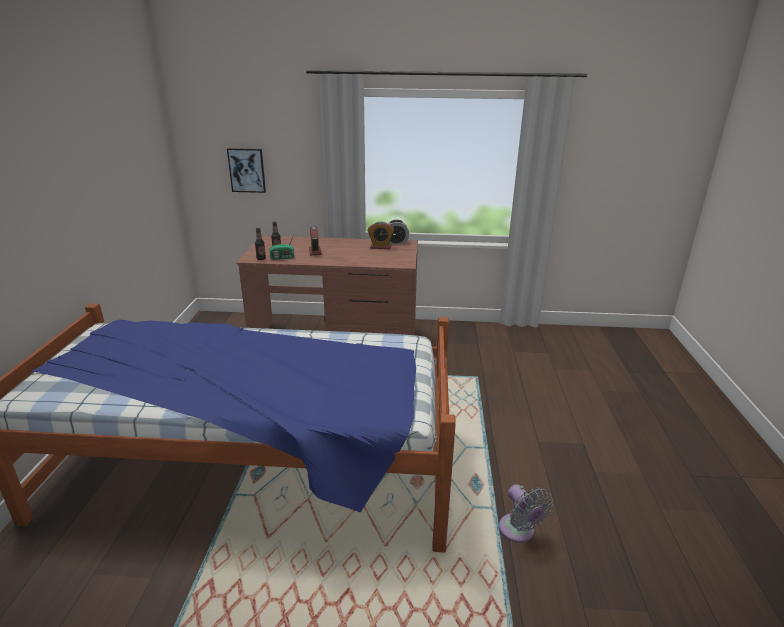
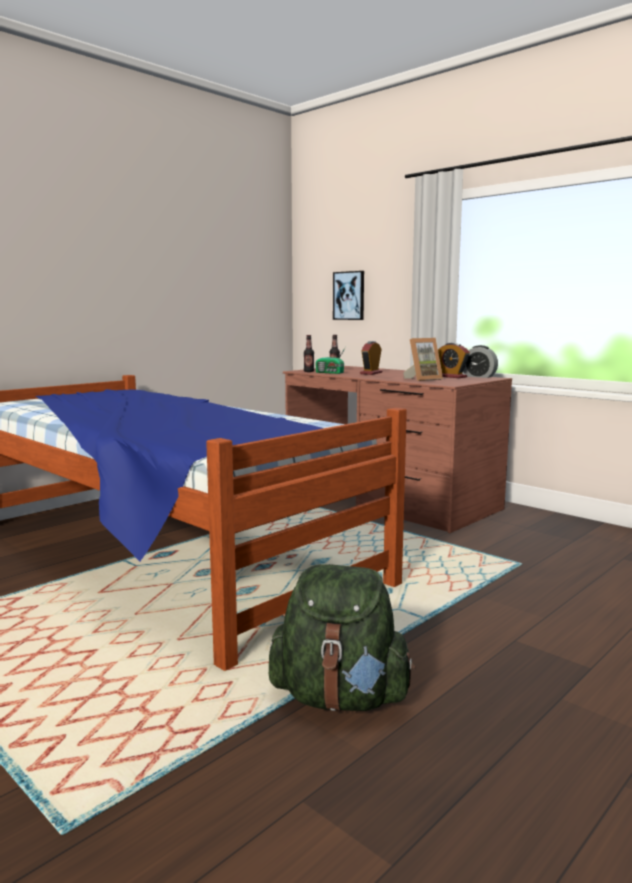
camera: 40 degrees right, 15 degrees down
(372, 257) = (423, 379): none -> picture frame
(519, 531) = (340, 698): grey fan -> green backpack

